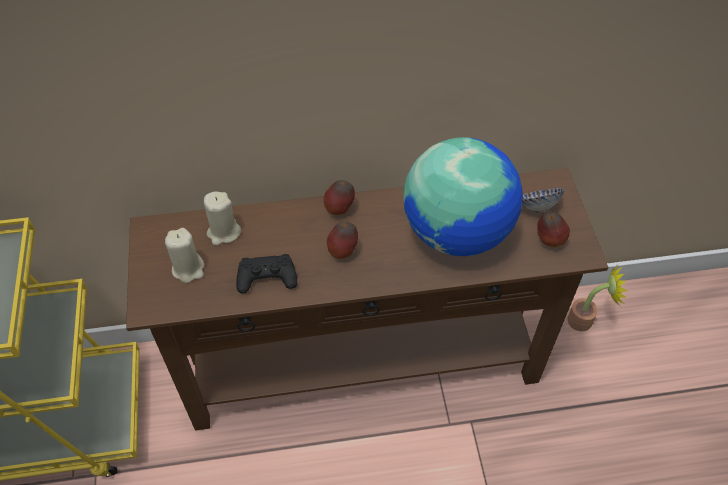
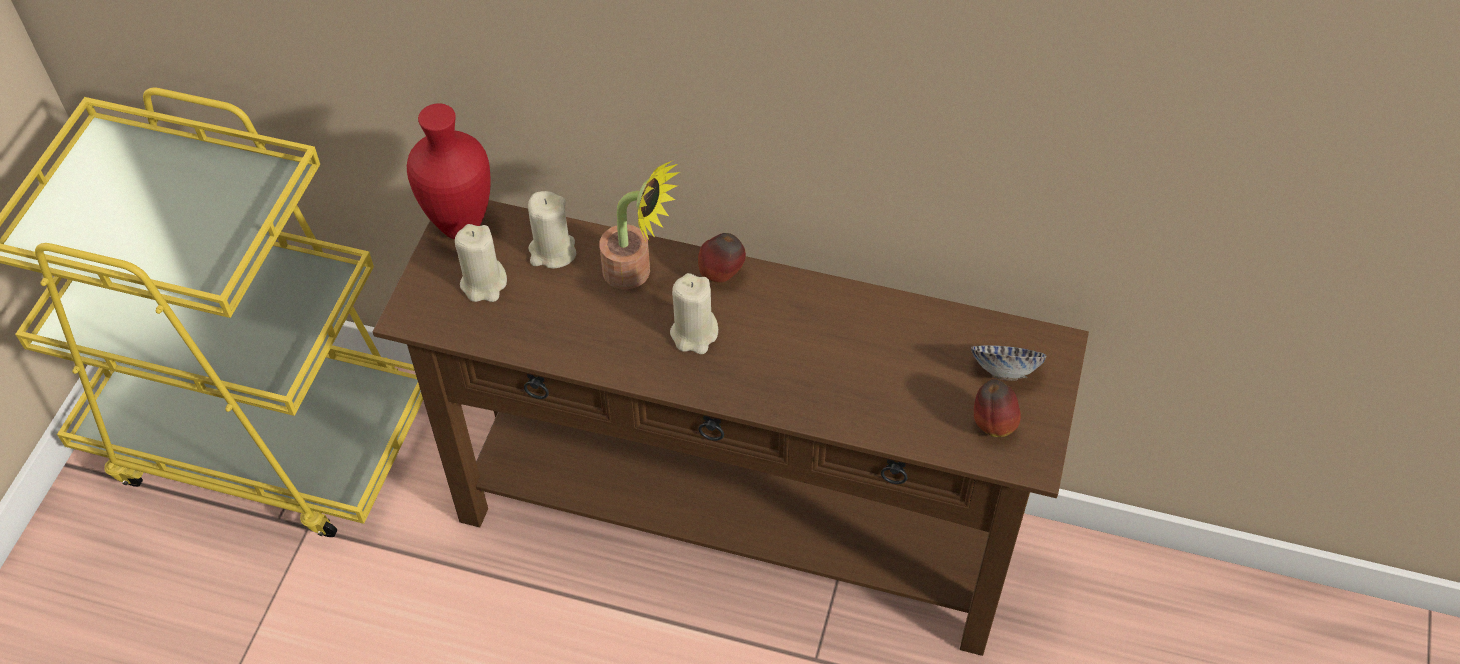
camera: 25 degrees right, 0 degrees up
(153, 239) = (459, 228): none -> red vase
(267, 277) = (576, 331): black game controller -> none
(343, 251) = (694, 334): apple -> beige candle
(457, 232) = (867, 365): globe -> none
(585, 320) = (1110, 594): potted plant -> potted plant (636, 274)

